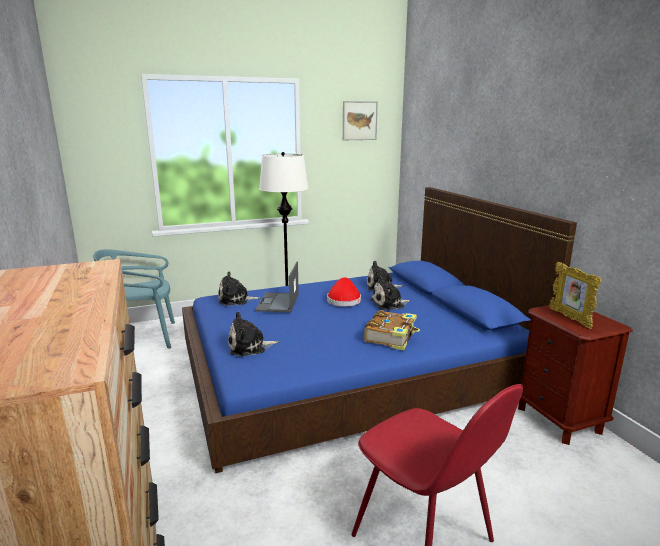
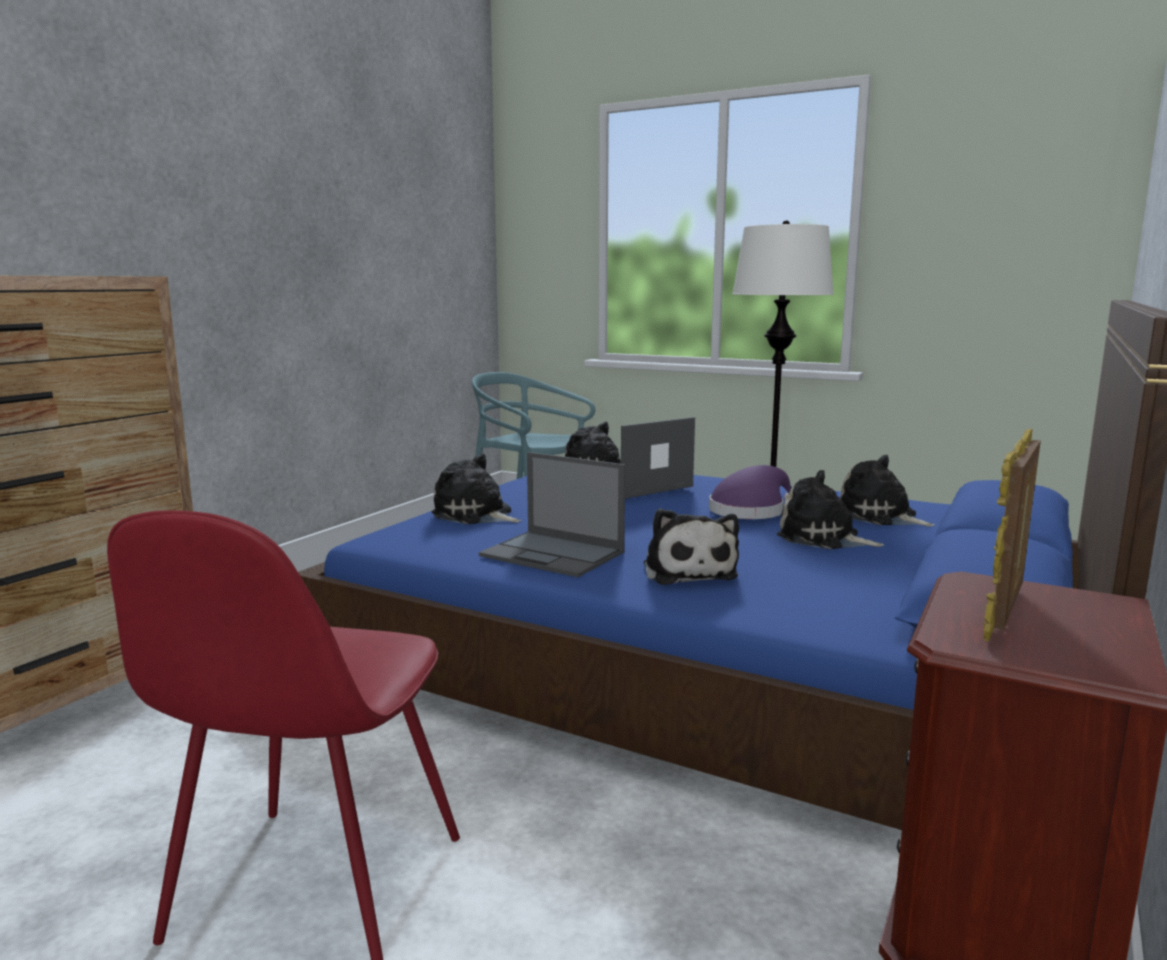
camera: 50 degrees right, 5 degrees down
(335, 351) = (554, 554): none -> laptop
(343, 300) = (750, 511): red hat -> purple hat
(359, 120) = (1016, 153): picture -> none
(391, 337) = (688, 571): book -> plush toy

